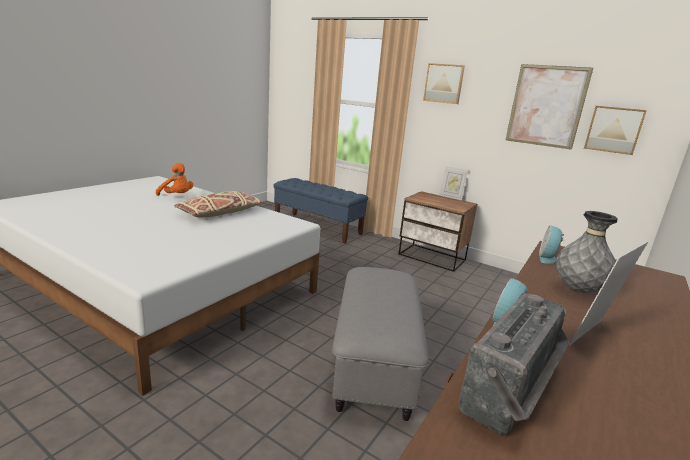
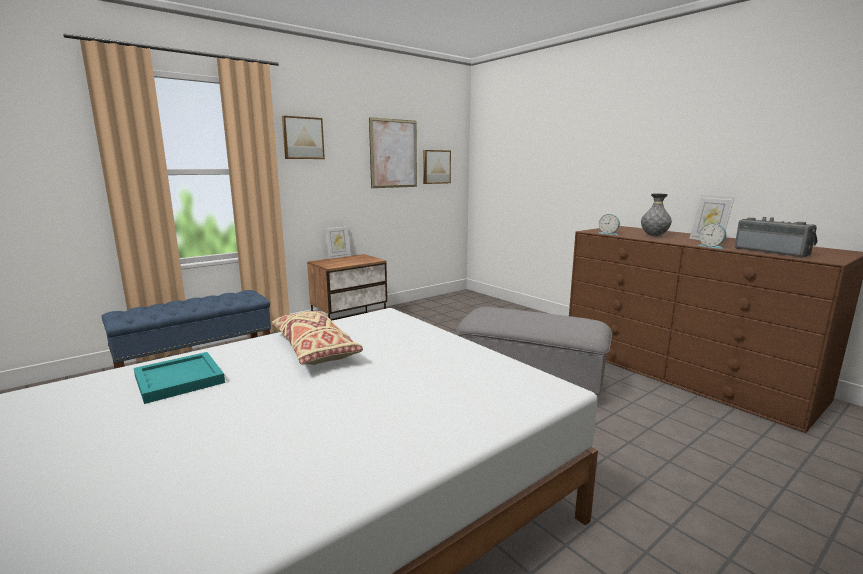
camera: 70 degrees left, 5 degrees down
(177, 196) = (181, 380): orange plush toy -> turquoise tray

